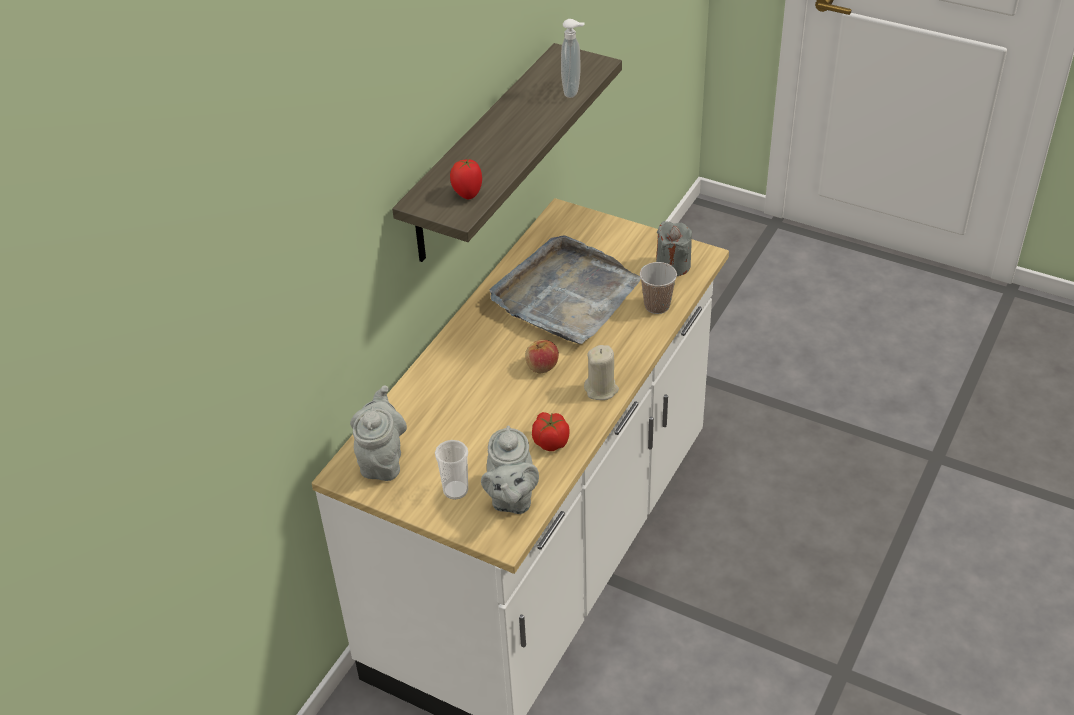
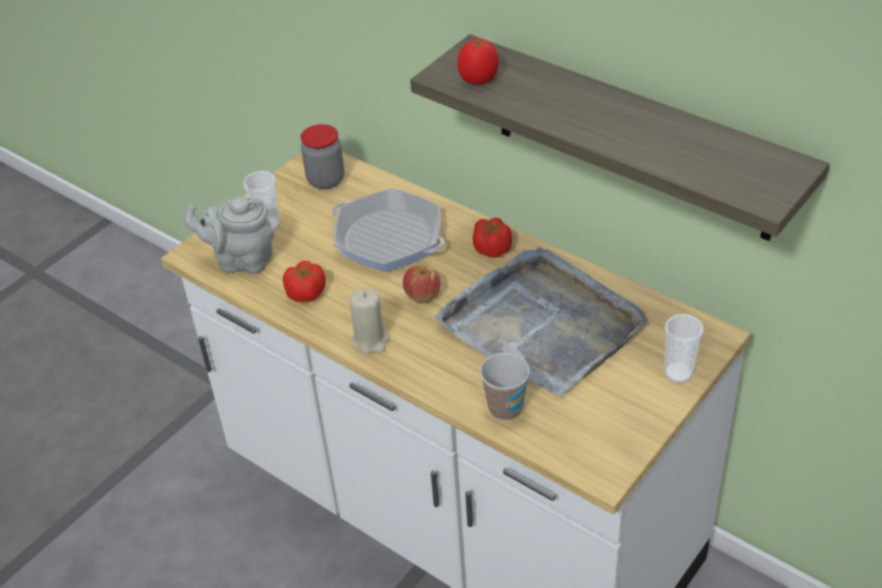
camera: 100 degrees right, 0 degrees up
(382, 460) = (326, 180): grey teapot -> jar
(469, 399) = (388, 238): none -> frying pan
(477, 332) = (492, 249): none -> tomato
(573, 91) = (693, 170): soap dispenser -> none
(602, 227) = (678, 373): none -> cup
(673, 265) = (586, 436): grey candle -> none

